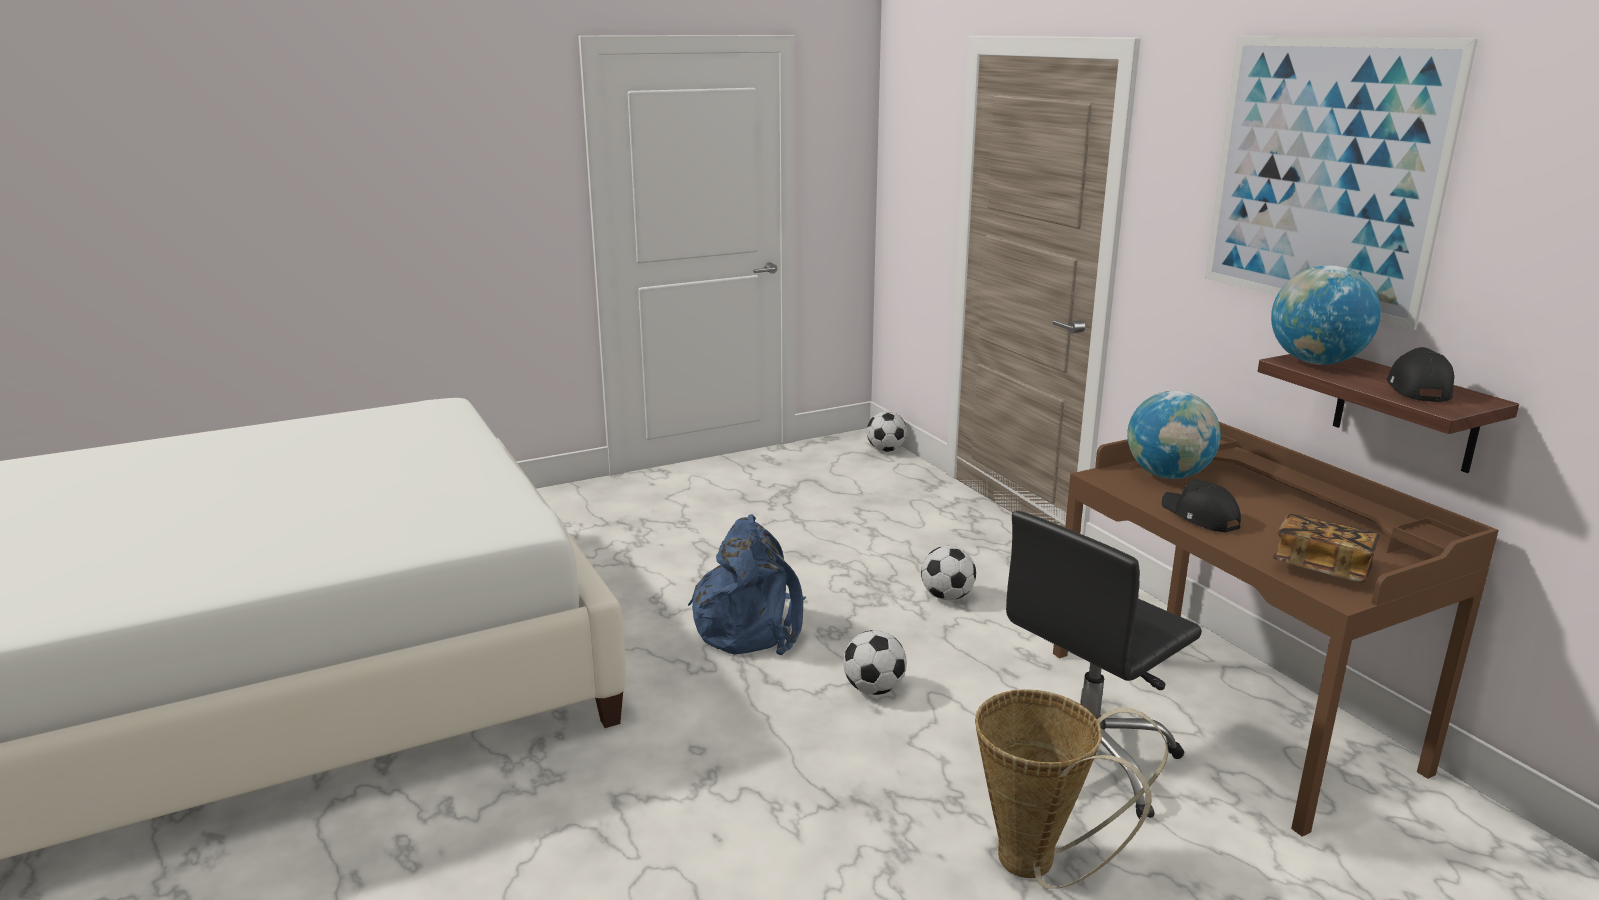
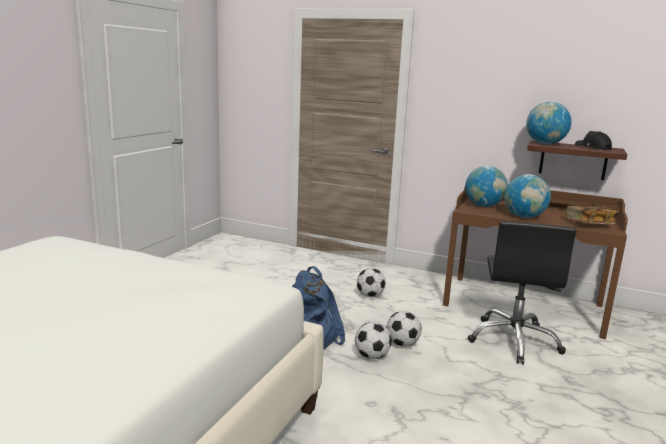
camera: 40 degrees left, 5 degrees down
(886, 450) = (245, 240): football -> football (372, 356)
(1039, 866) = (563, 386): basket -> none
(1199, 517) = (524, 217): black cap -> globe
(1323, 175) = (525, 66): picture -> none

